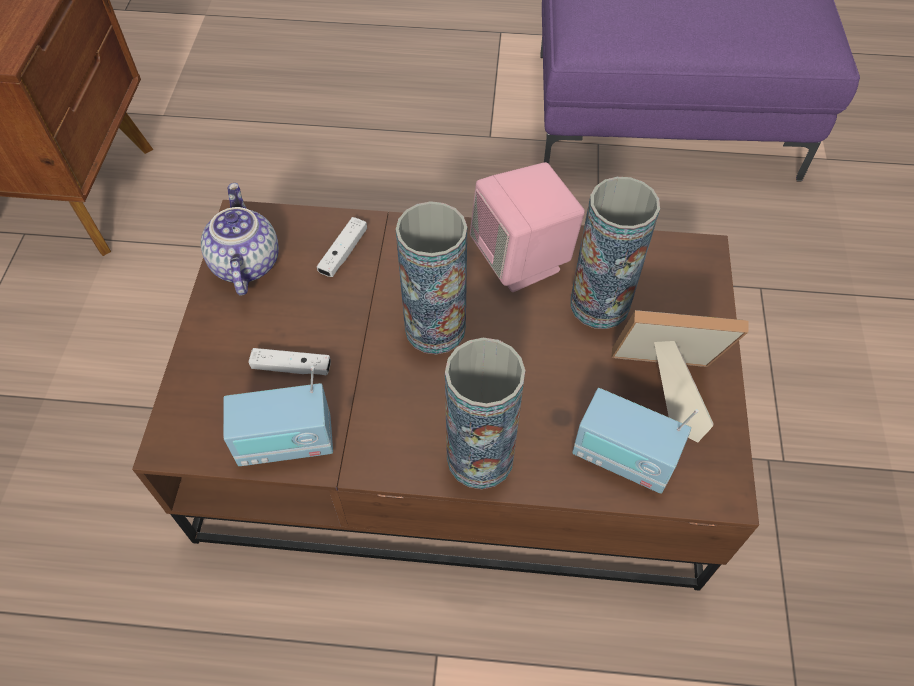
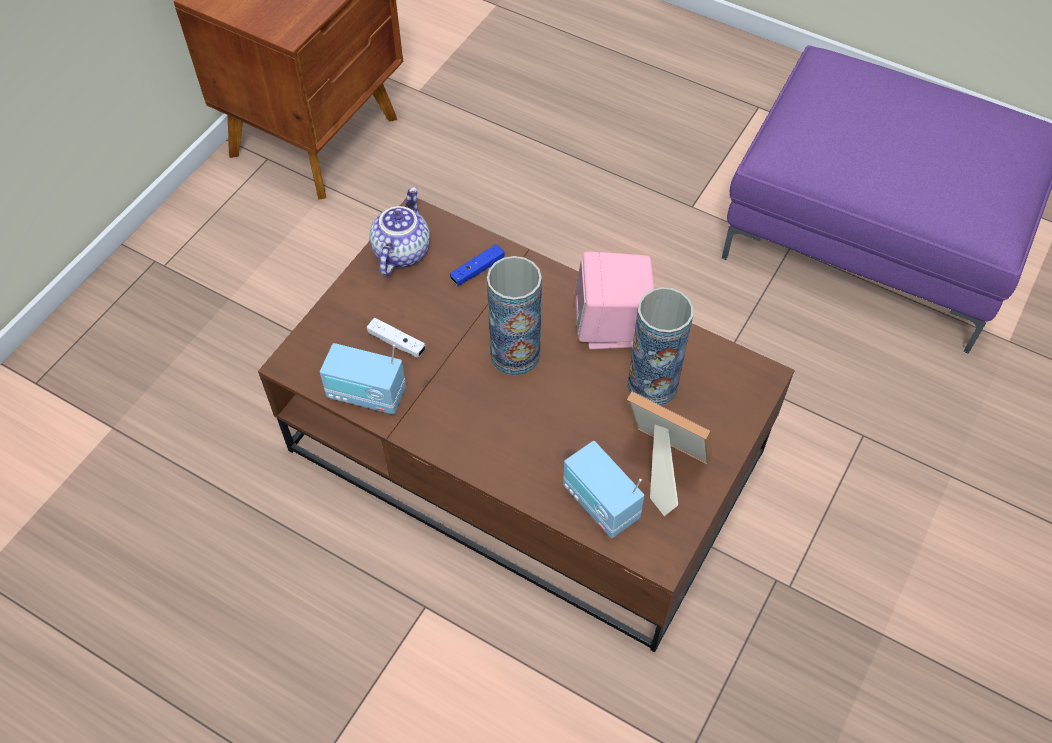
camera: 25 degrees right, 0 degrees up
(343, 253) = (477, 270): white game controller -> blue game controller
(480, 458) = (496, 460): vase -> none

